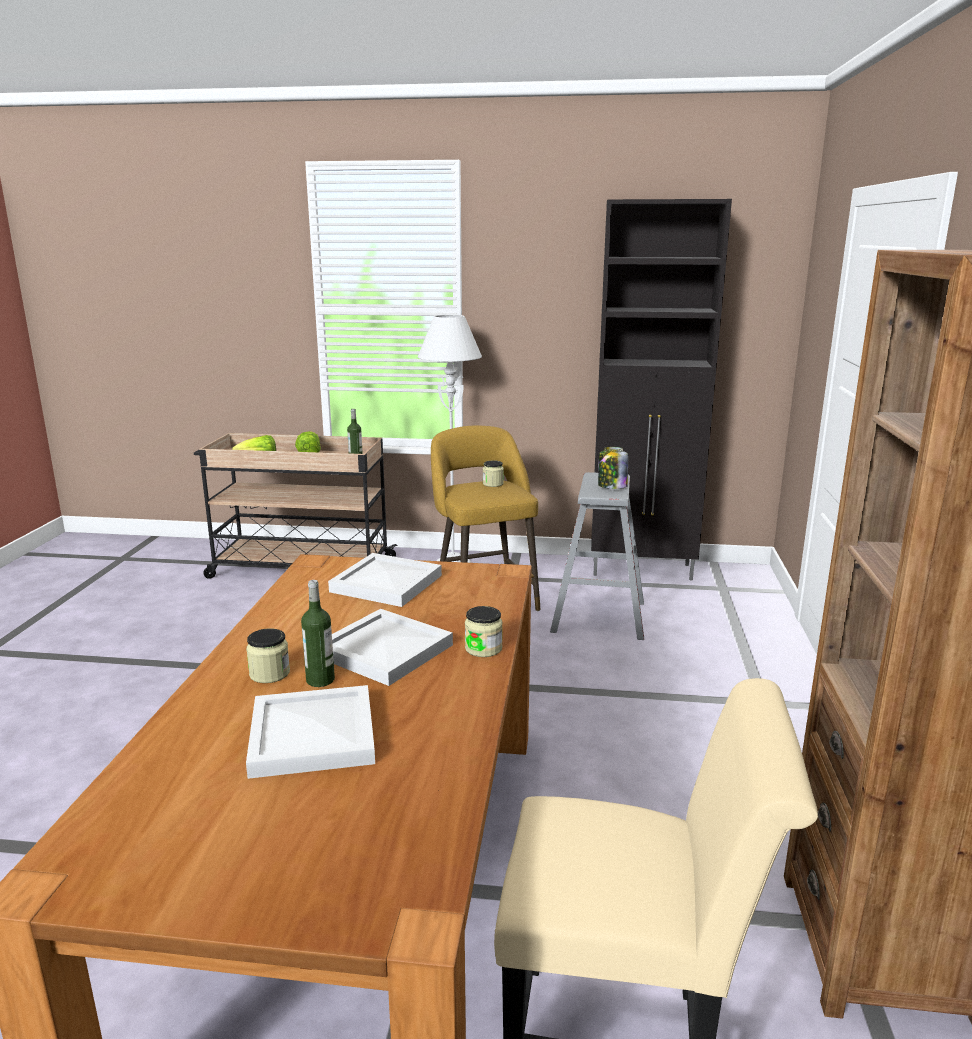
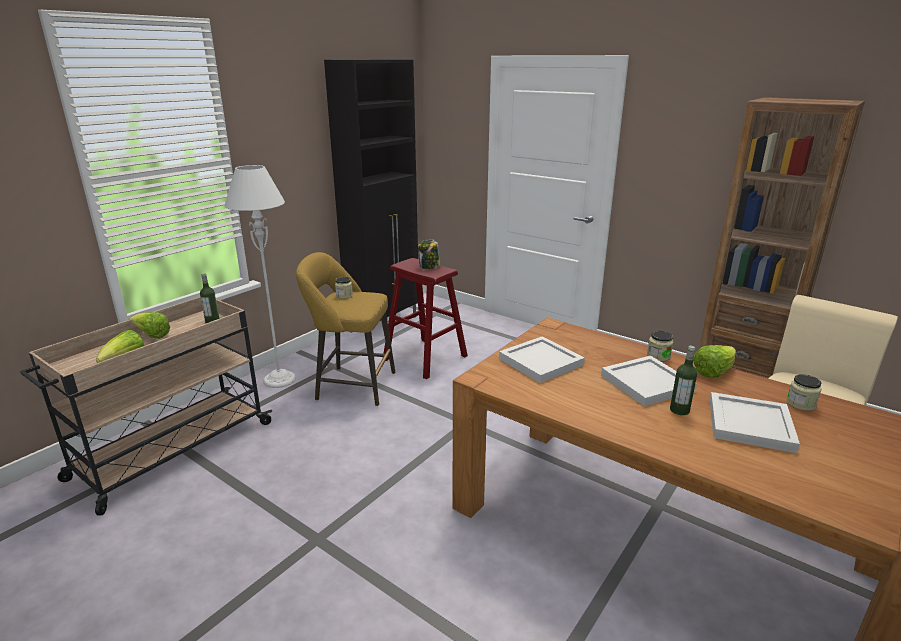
camera: 60 degrees left, 5 degrees up
(269, 673) = (663, 425): jar -> jar (800, 404)
(471, 694) = (713, 372): none -> lettuce
(598, 616) = (425, 358): grey stool -> red stool

